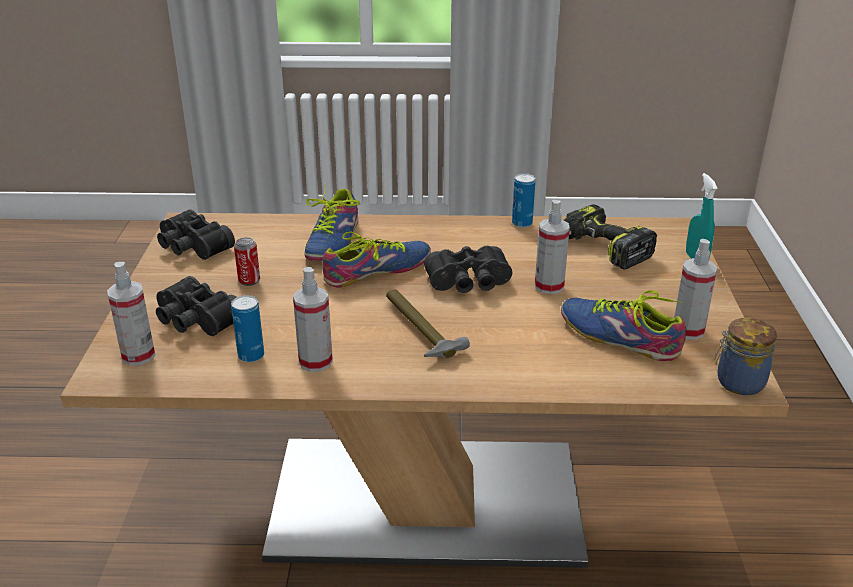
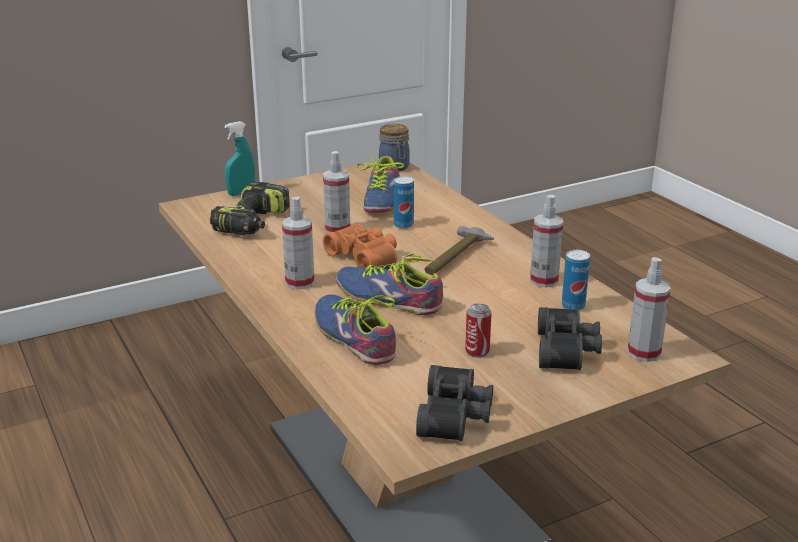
camera: 120 degrees left, 5 degrees down
(333, 240) = (353, 337): shoe -> shoe turned 105 degrees counterclockwise
(469, 283) = (365, 257): black binoculars -> orange binoculars
(522, 223) = (230, 261): can -> can (403, 225)
(688, 330) = (350, 184): spray bottle -> spray bottle (300, 282)

